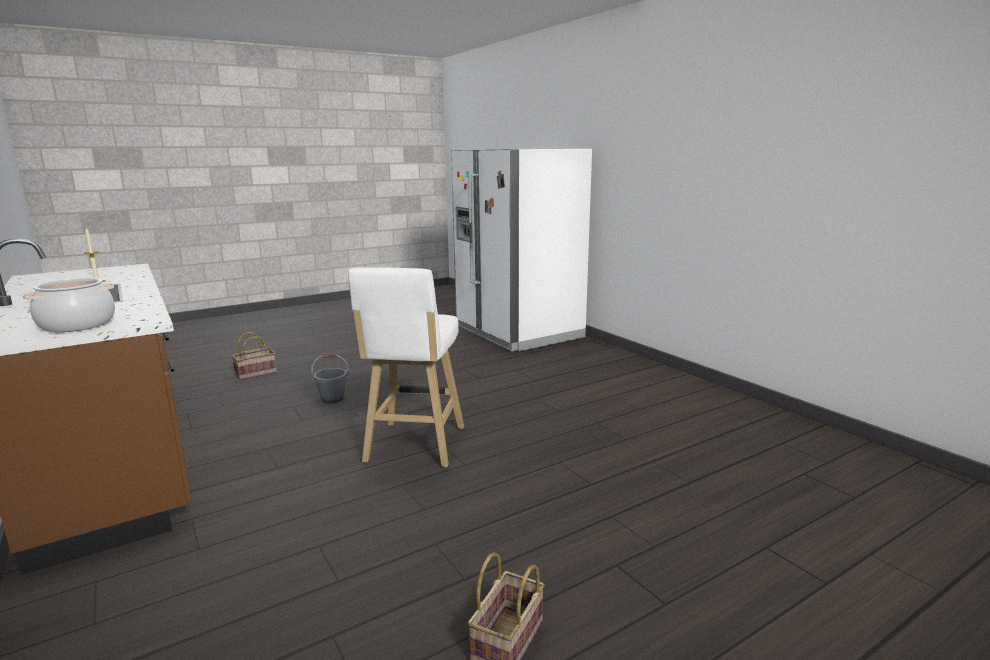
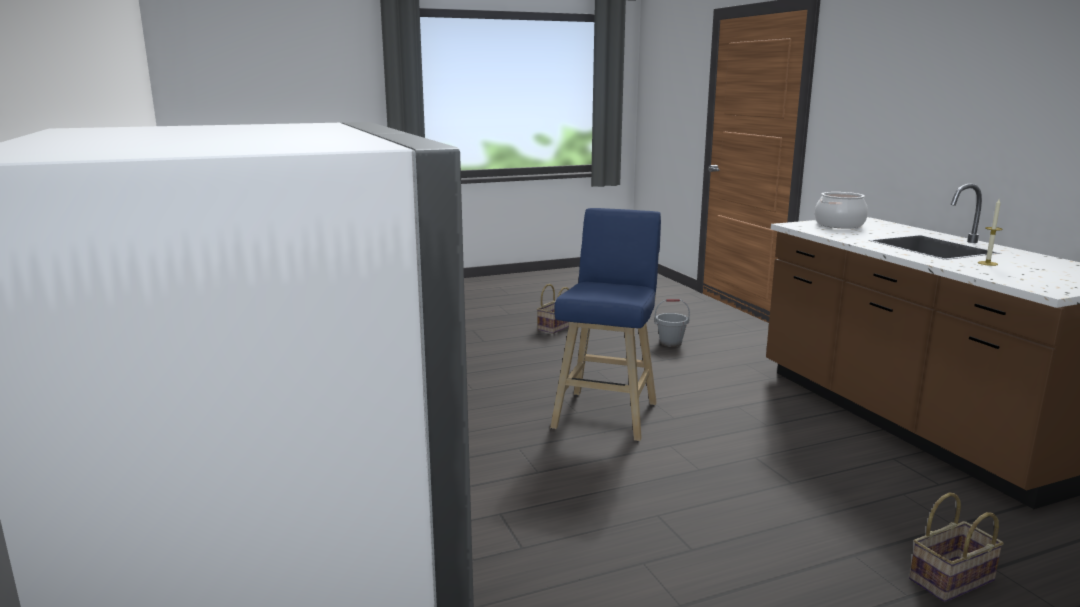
camera: 170 degrees left, 0 degrees up
(332, 399) = (739, 490): grey bucket -> grey bucket (670, 343)
(414, 446) = (607, 413): white stool -> blue stool

